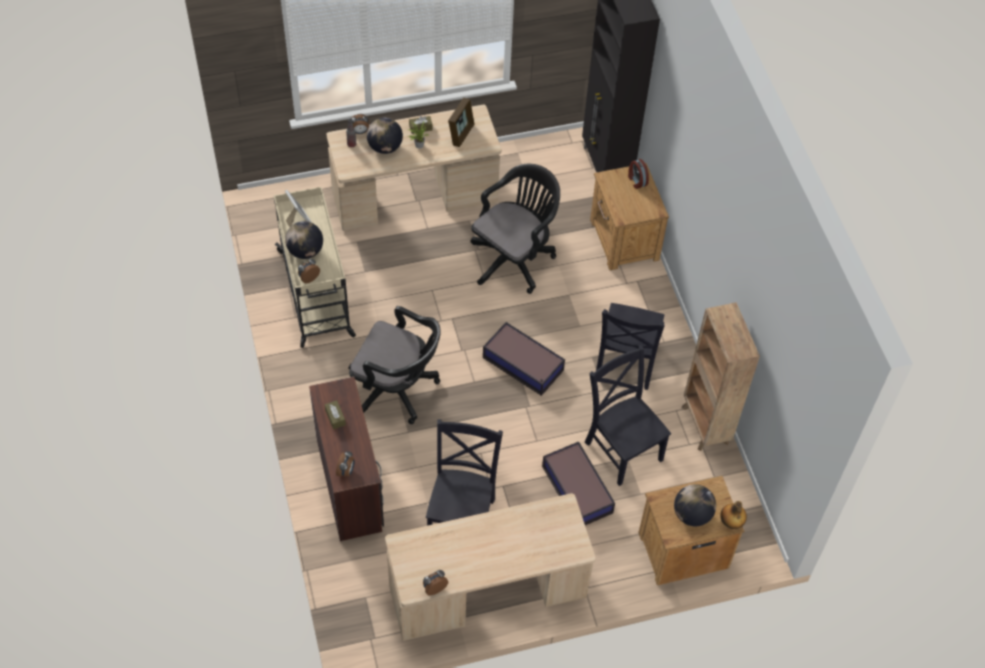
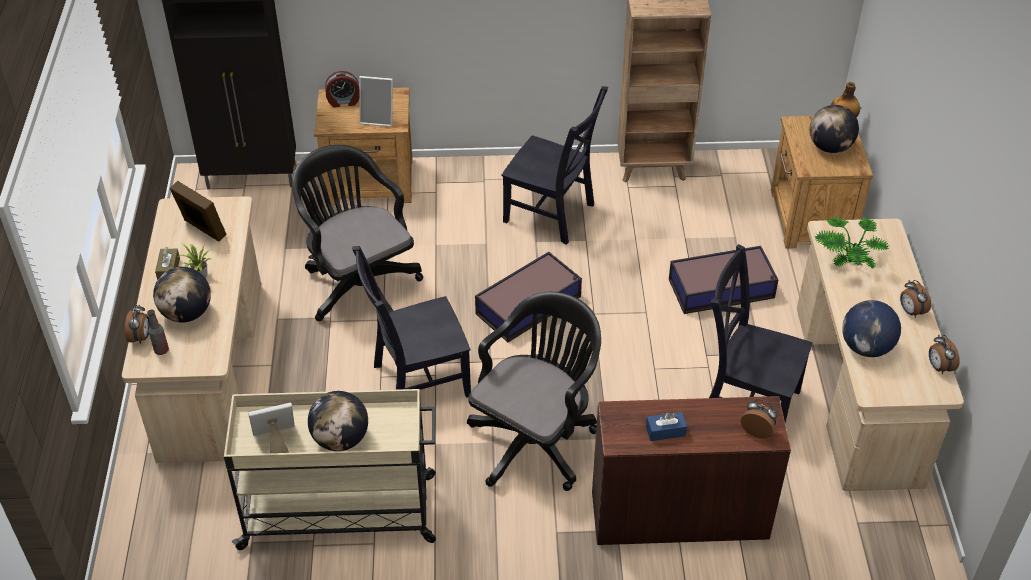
camera: 75 degrees left, 10 degrees down
(308, 277) = (392, 441): alarm clock -> alarm clock (910, 311)
(335, 417) = (665, 431): brown tissue box -> blue tissue box
(443, 538) = (866, 347): none -> globe
(531, 521) = (845, 263): none -> potted plant
(622, 448) = (670, 240): black chair -> black chair (417, 381)
(624, 205) = (378, 118): none -> picture frame

